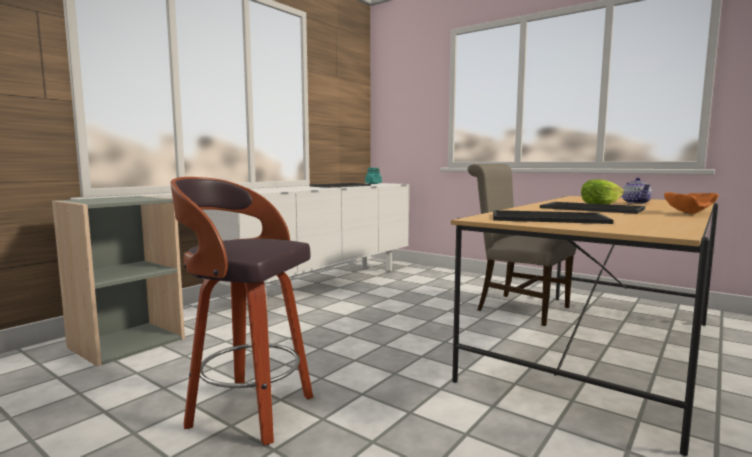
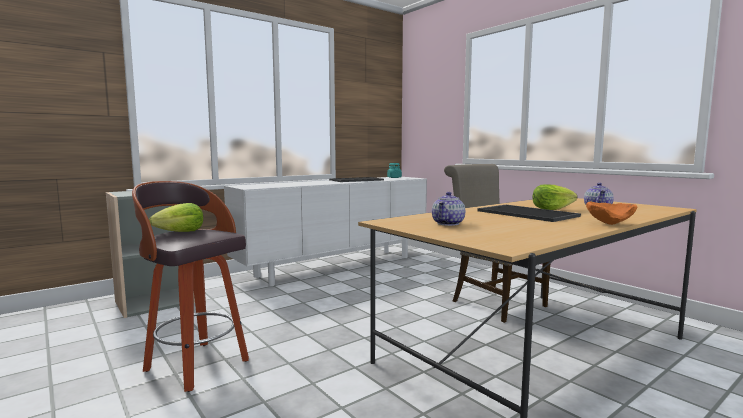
camera: 15 degrees right, 0 degrees up
(232, 242) = (180, 232): none -> lettuce
(548, 218) = (448, 223): tray -> teapot

